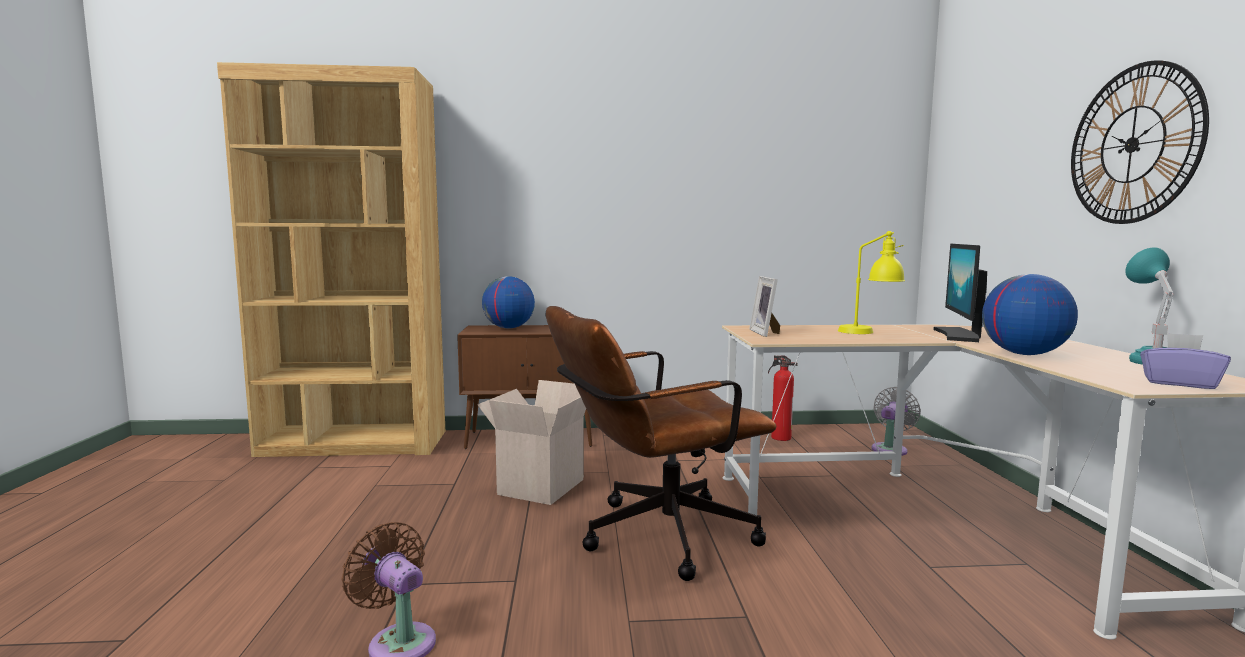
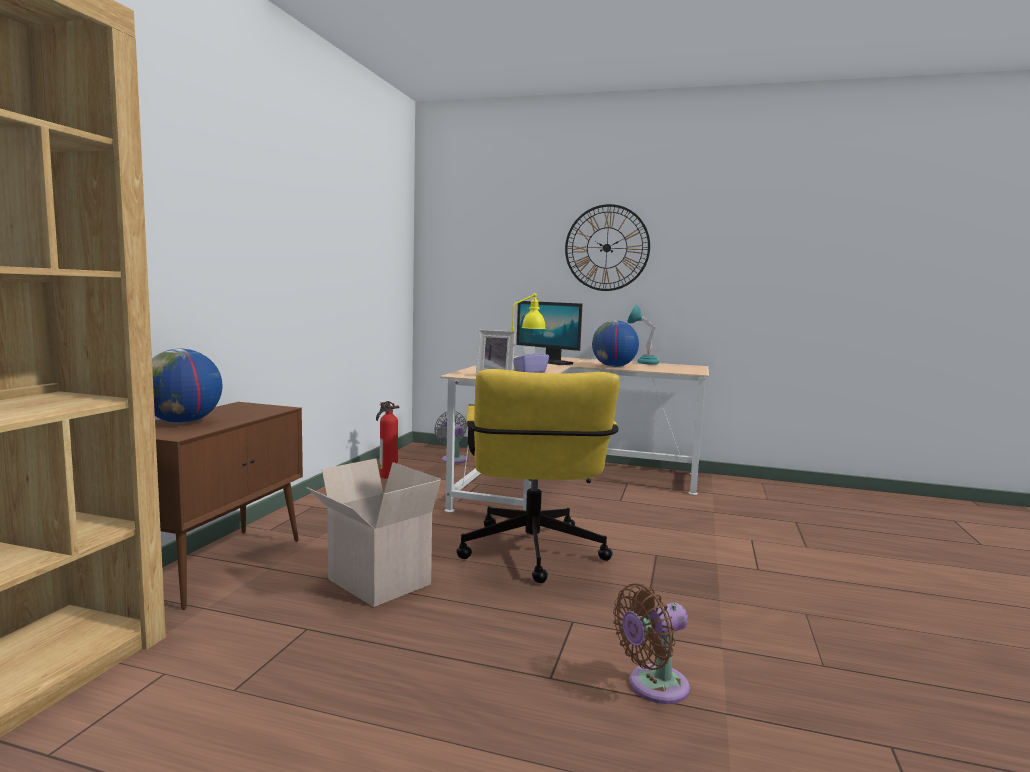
camera: 70 degrees left, 0 degrees up
(654, 537) = (532, 556): brown office chair -> yellow office chair
(1179, 383) = (690, 369): purple tissue box -> purple tissue box (529, 372)

